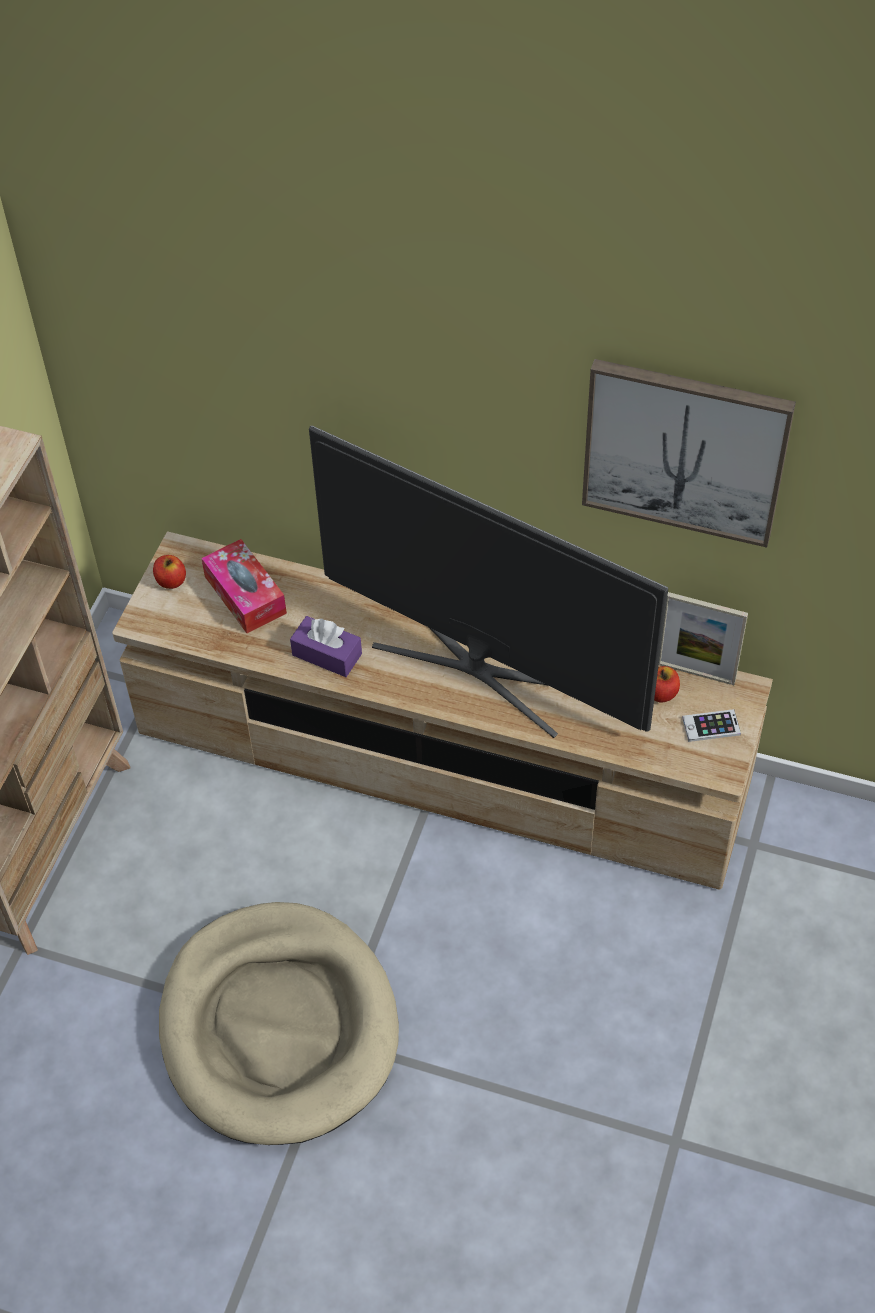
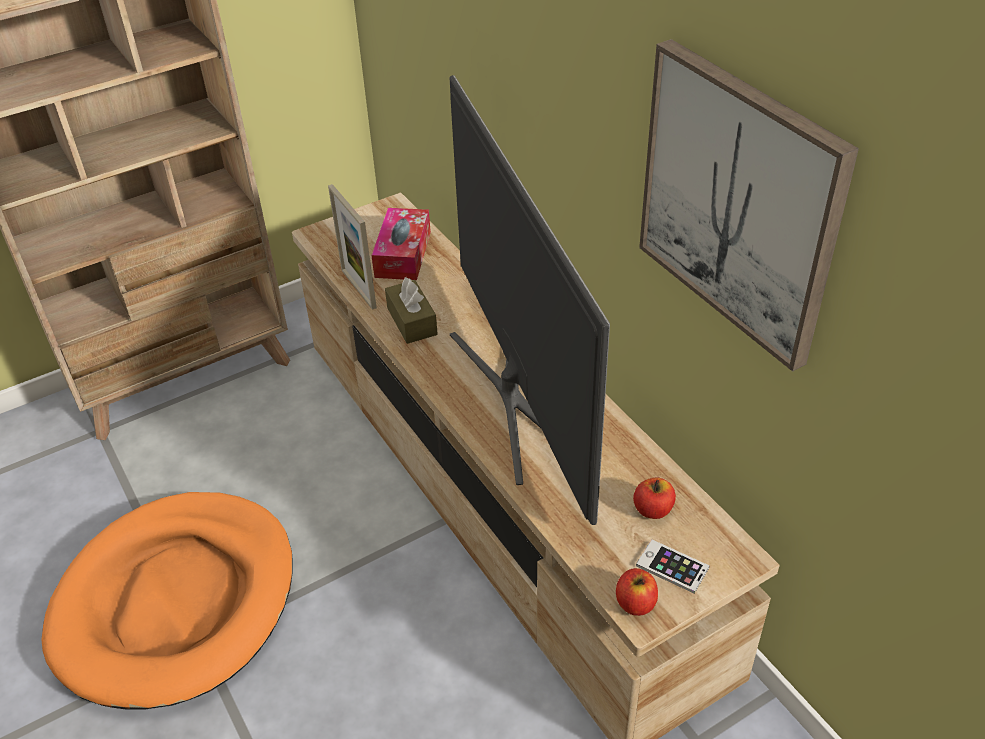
camera: 40 degrees right, 10 degrees down
(171, 581) = (366, 221): apple -> apple (635, 603)
(279, 1027) = (176, 602): beige dog bed -> orange dog bed
(327, 654) = (412, 321): purple tissue box -> brown tissue box
(695, 673) = (704, 512): picture frame -> picture frame (358, 288)

